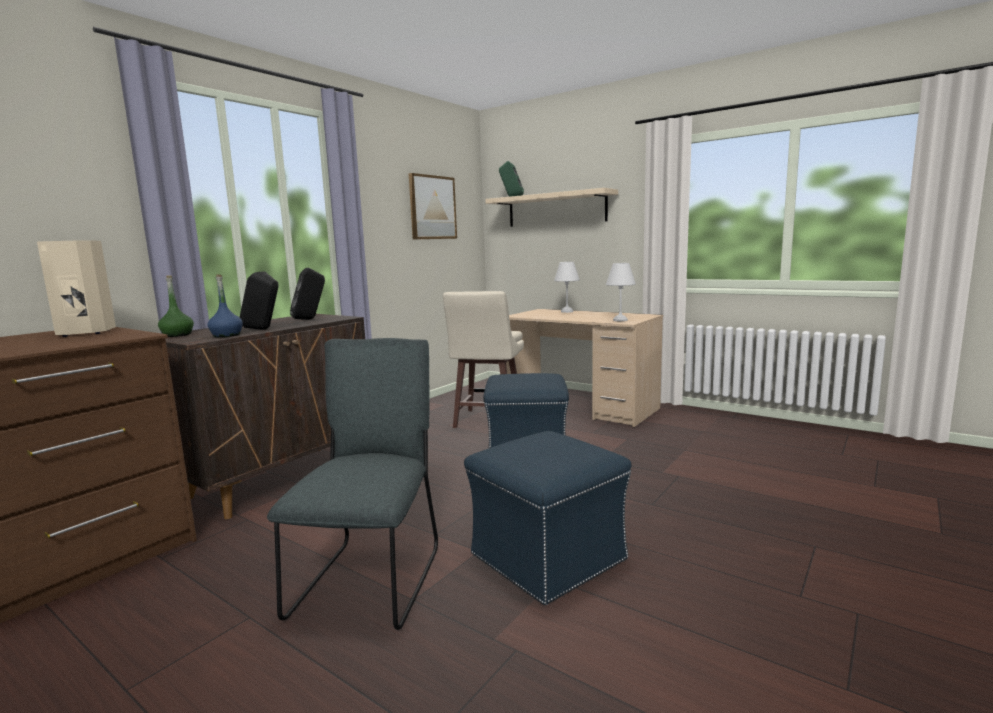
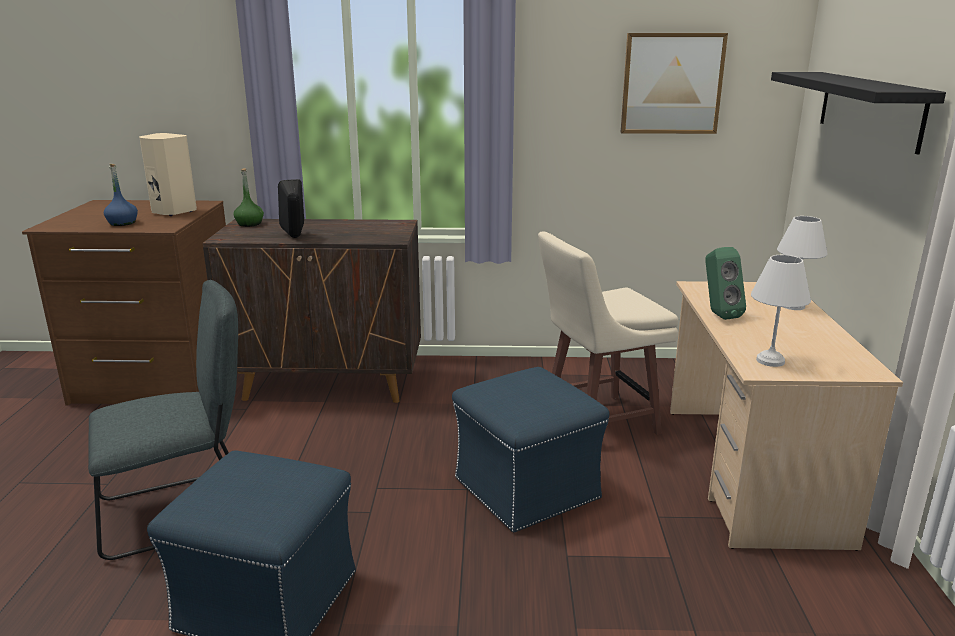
camera: 55 degrees right, 10 degrees up
(226, 335) = (255, 237): blue bottle -> blue bottle (122, 223)
(310, 319) = (370, 232): black speaker -> none
(511, 197) = (809, 74): green speaker -> green speaker (718, 314)
(556, 209) = (869, 109): beige shelf -> black shelf

